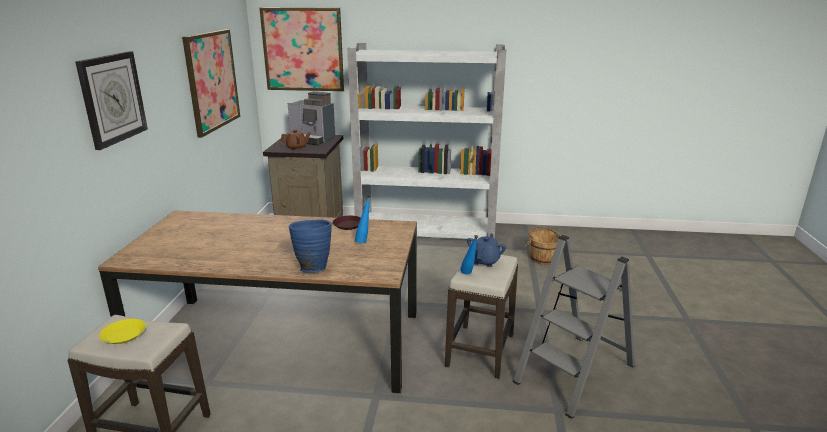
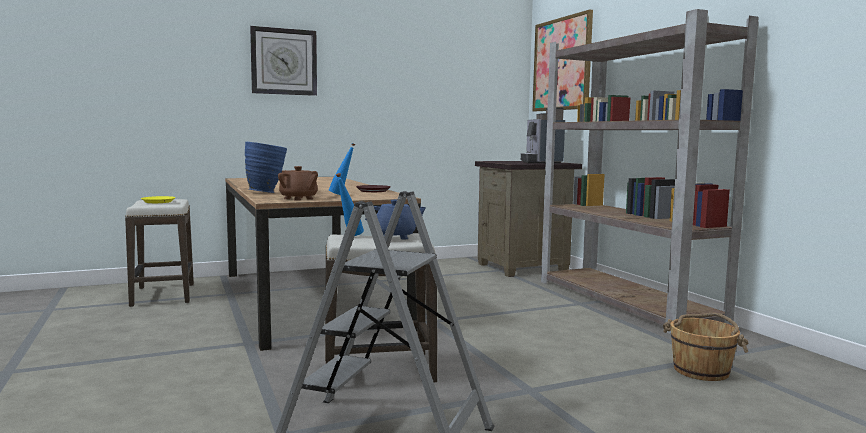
camera: 60 degrees right, 15 degrees down
(212, 81) = (438, 83): picture -> none
(296, 148) = (504, 162): brown teapot -> brown teapot (298, 199)
(426, 230) = (625, 301): white bookcase -> brown bookcase

